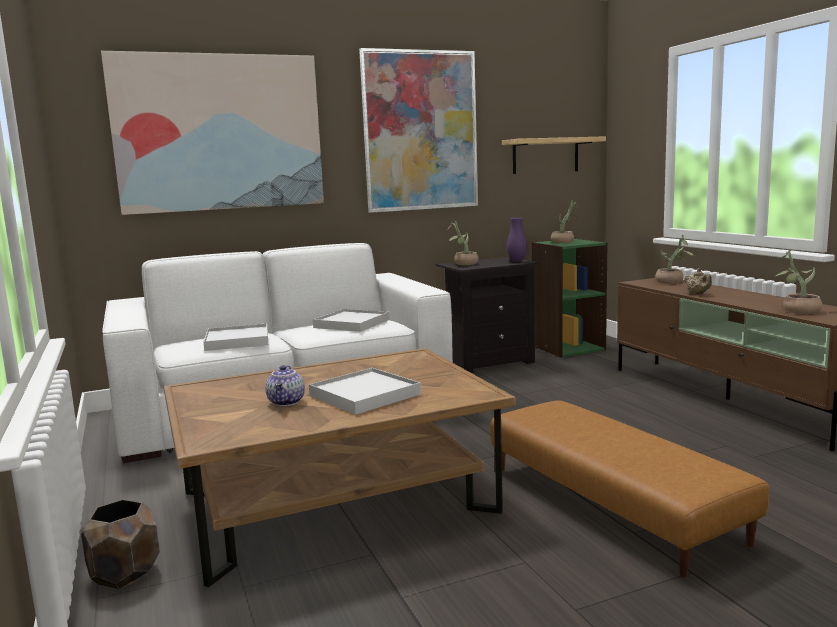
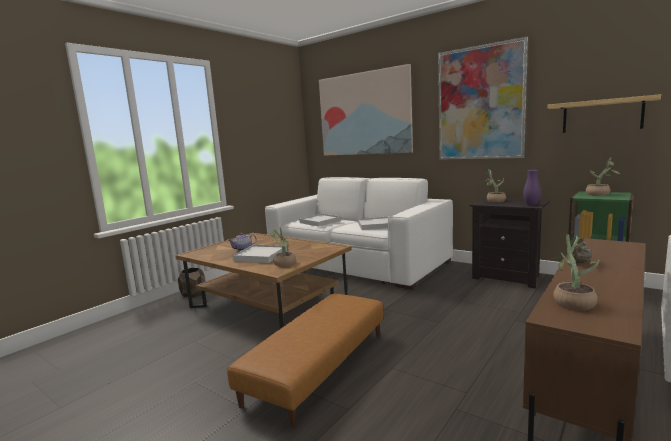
camera: 60 degrees right, 0 degrees up
(672, 282) = (621, 248): potted plant -> potted plant (284, 264)

